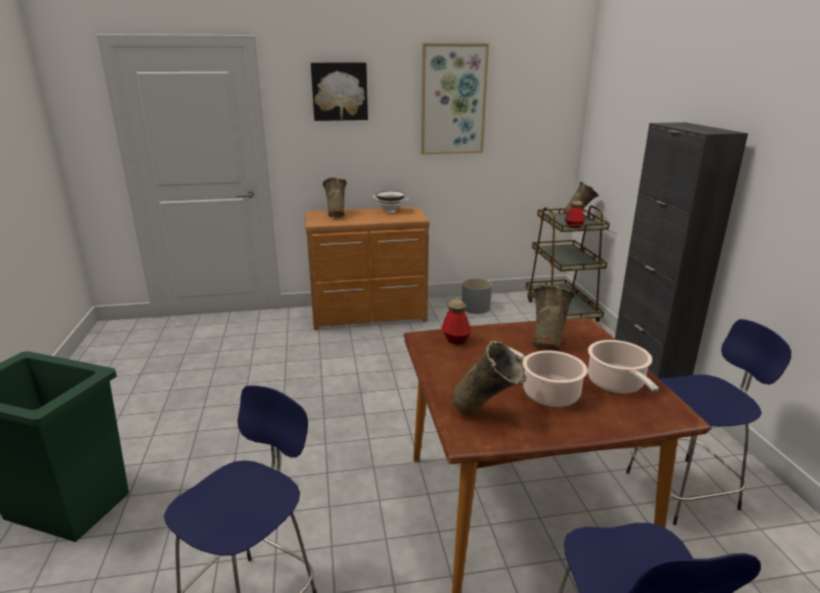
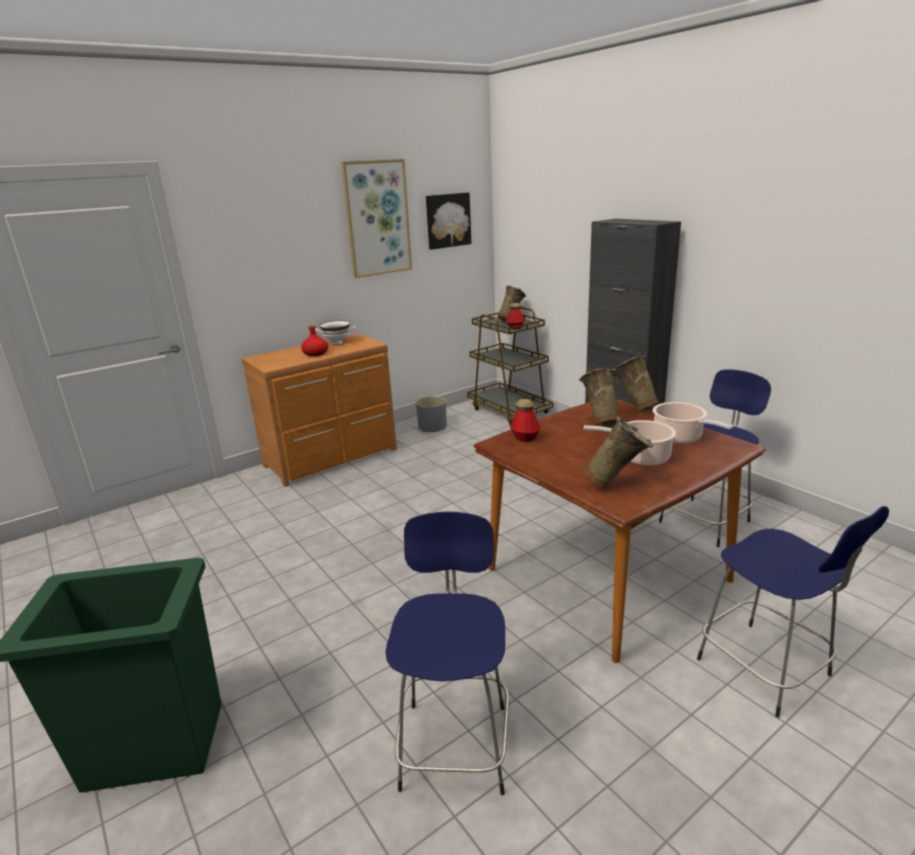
camera: 25 degrees left, 0 degrees up
(336, 215) = (283, 356): beige vase -> beige vase (633, 409)
(339, 91) = (262, 219): picture -> picture (447, 220)
(362, 218) = (316, 353): none -> red bottle

